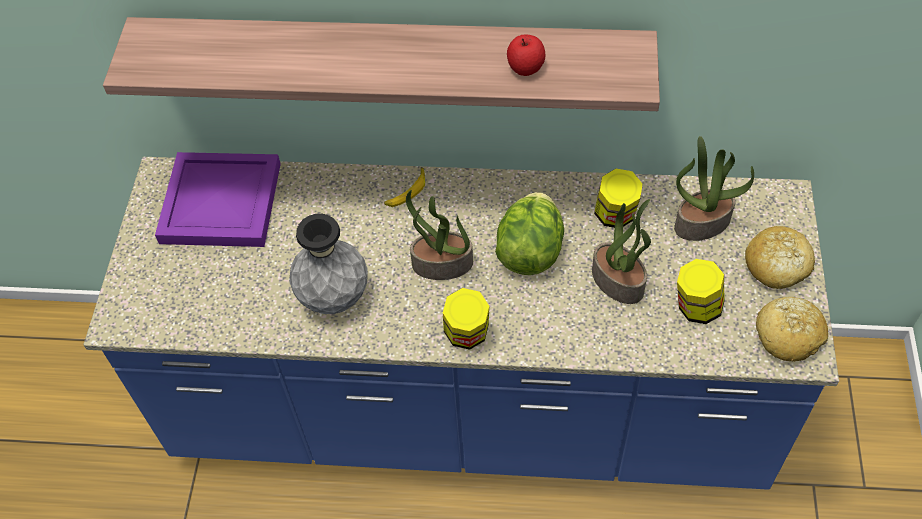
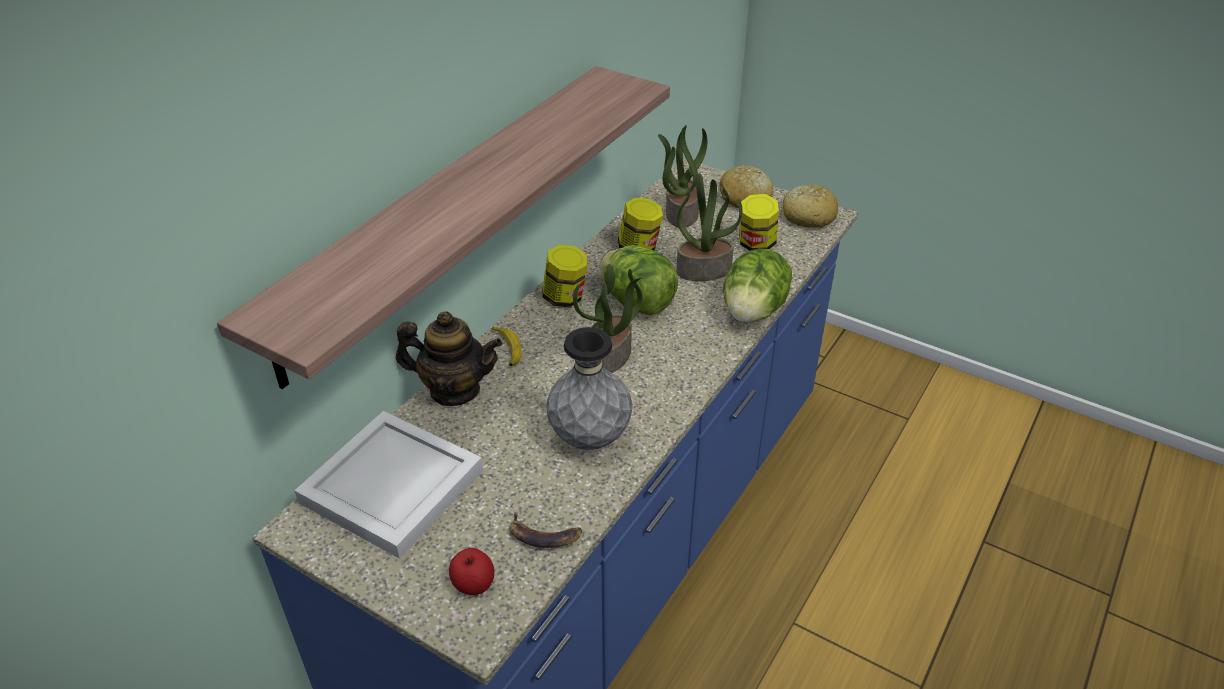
camera: 65 degrees left, 15 degrees down
(218, 316) = (543, 535): none -> banana
(219, 201) = (389, 486): purple tray -> white tray
(338, 184) = (454, 390): none -> teapot
(467, 334) = (695, 367): jar -> jar (565, 298)
(525, 68) = (575, 123): apple -> apple (473, 584)
(579, 348) = (753, 311): none -> lettuce

